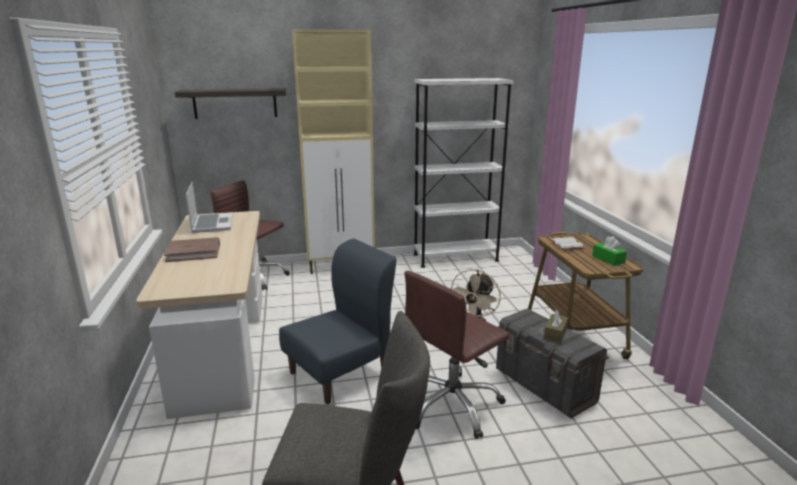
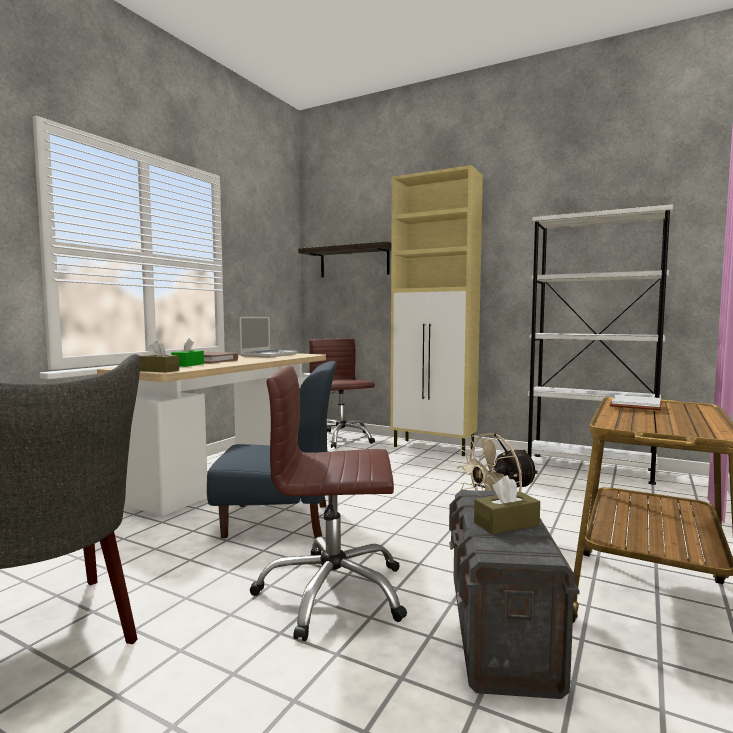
camera: 40 degrees right, 15 degrees down
(221, 287) = (159, 370): none -> brown tissue box
(608, 259) = (686, 425): green tissue box -> green tissue box (188, 365)

